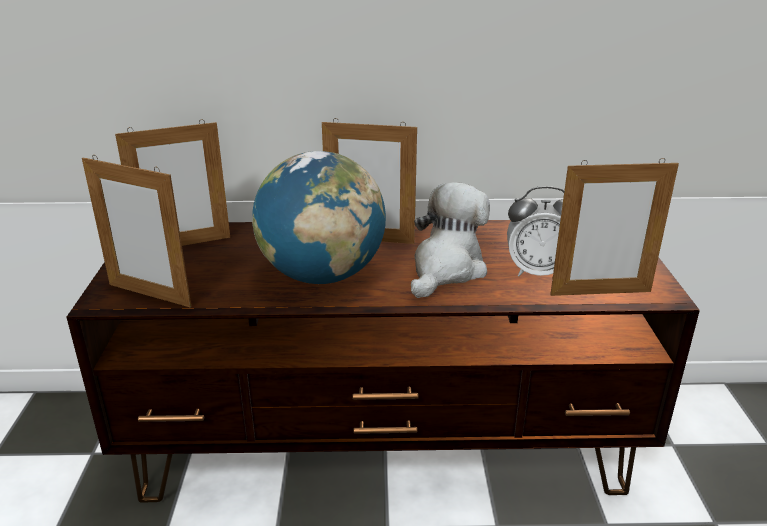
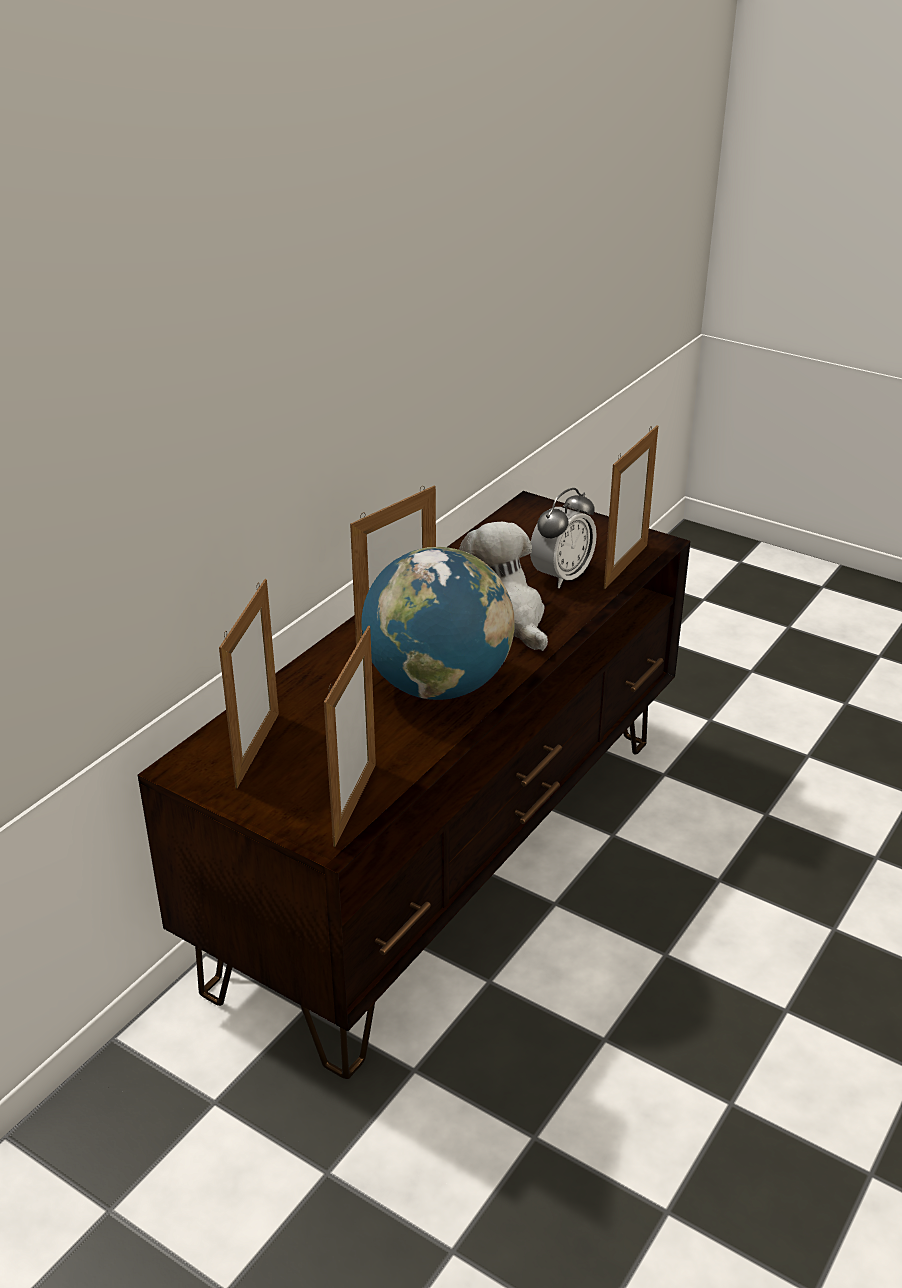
camera: 55 degrees left, 5 degrees up
(149, 295) = (355, 804): picture frame -> picture frame turned 45 degrees counterclockwise

